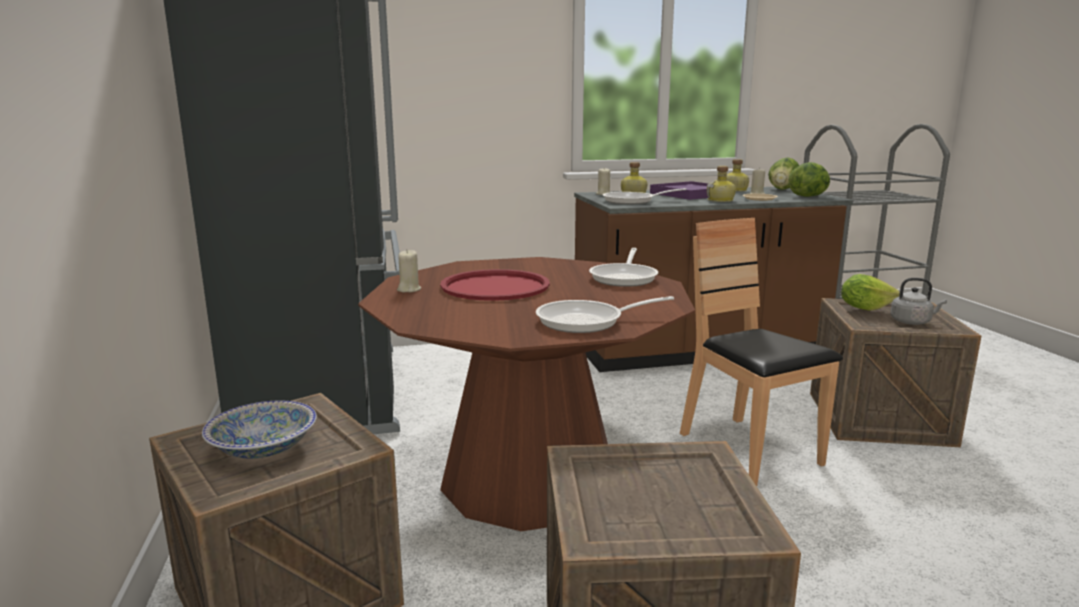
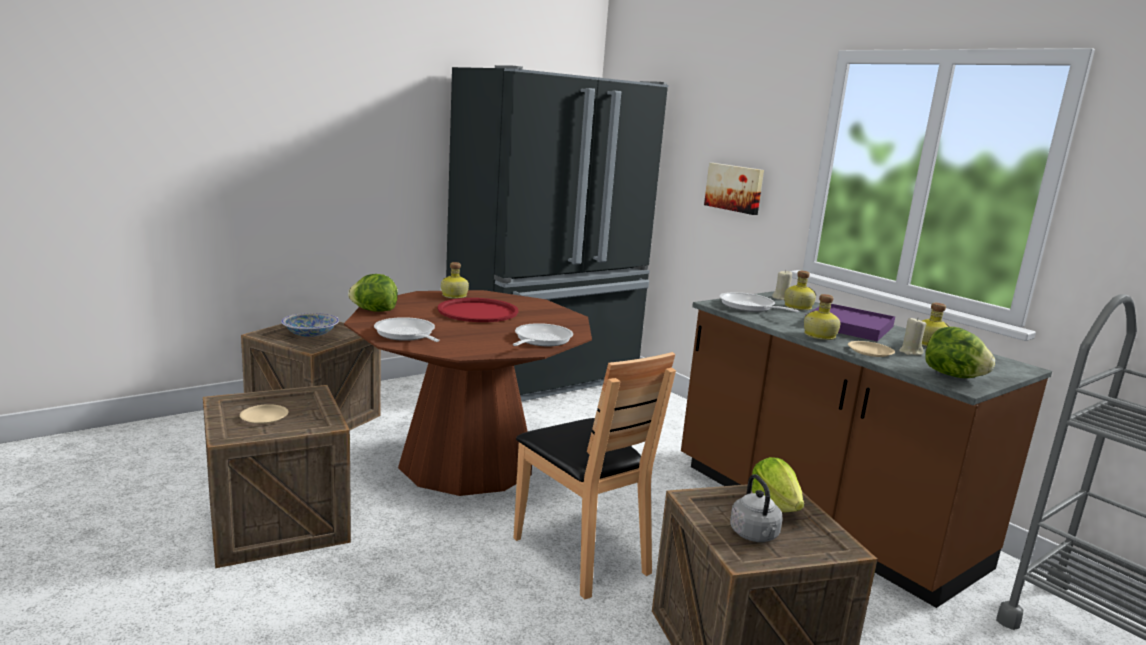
camera: 65 degrees right, 0 degrees up
(409, 289) = (454, 296): beige candle -> bottle
(478, 106) = (735, 188): none -> picture
(625, 277) = (540, 340): frying pan -> frying pan turned 120 degrees clockwise
(666, 503) = (264, 417): none -> beige plate
(748, 450) = (581, 554): brown chair -> brown chair turned 105 degrees clockwise
(783, 189) = (1001, 367): lettuce -> lettuce (374, 311)

